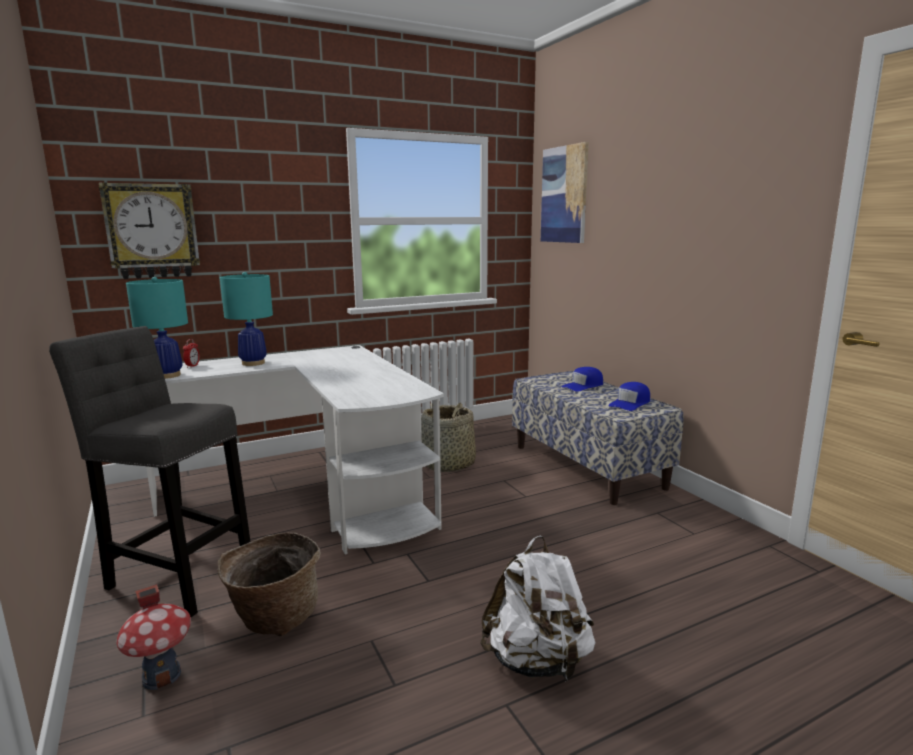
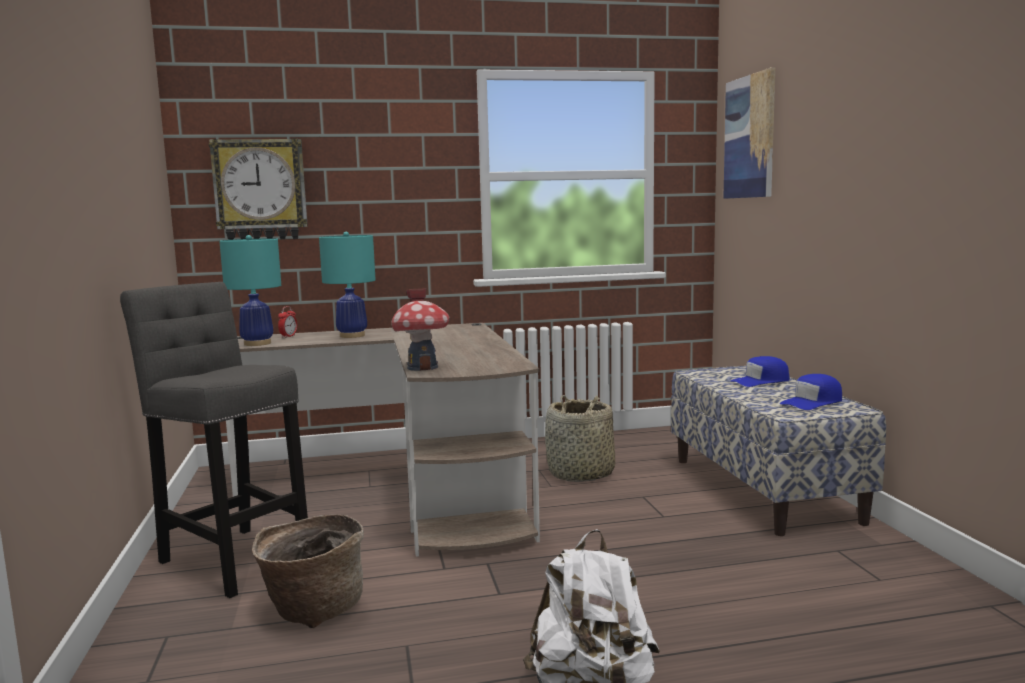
camera: 15 degrees right, 5 degrees down
(162, 676) = (179, 648): toy house -> toy house (422, 367)
(310, 492) = (405, 490): white desk -> brown desk

